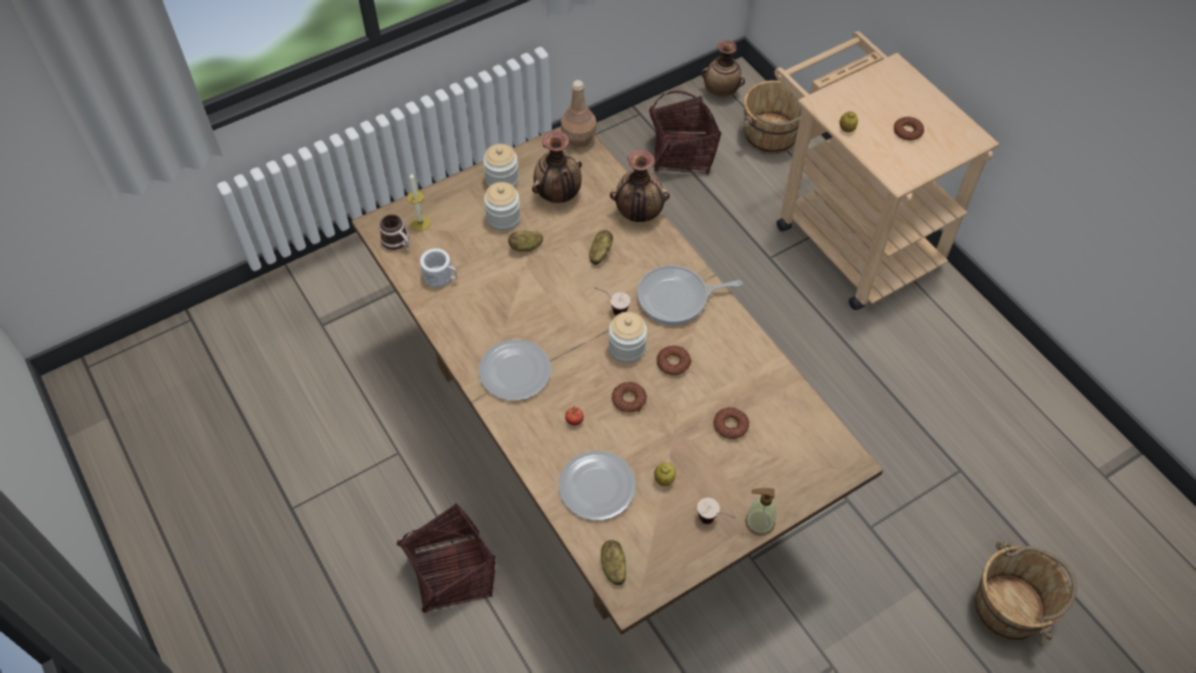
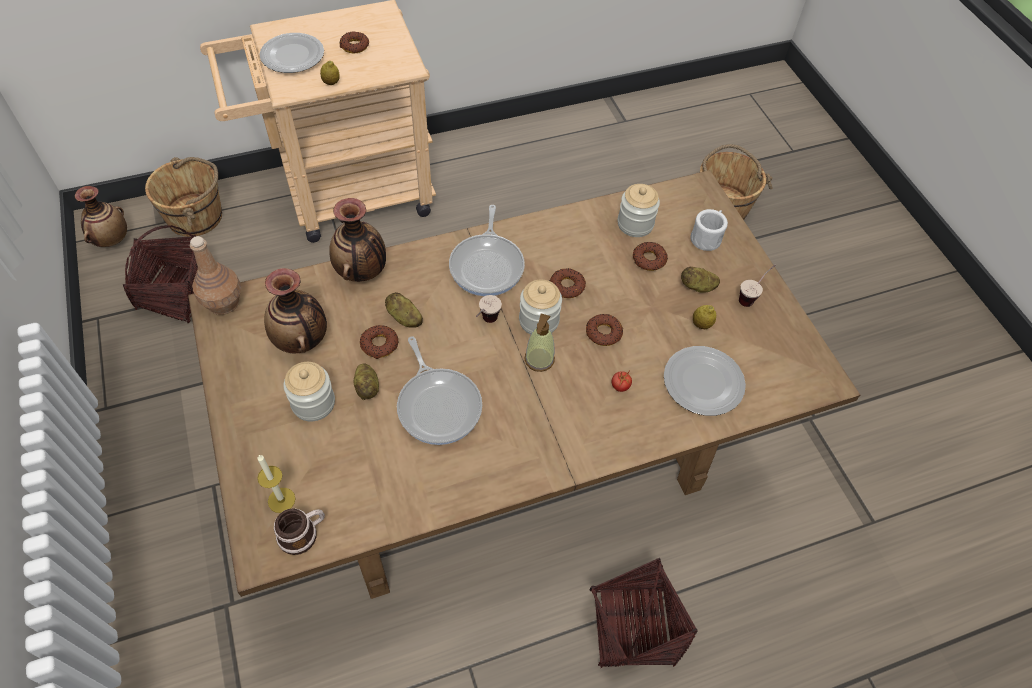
camera: 80 degrees left, 0 degrees up
(441, 277) = (381, 489): white mug -> white mug (707, 237)
(502, 180) = (250, 393): jar -> jar (635, 224)
(514, 371) = (543, 432): plate -> plate (291, 56)
(522, 295) = (438, 405): none -> frying pan
(568, 244) = (379, 344): none -> donut
(613, 567) = (794, 387): potato -> potato (697, 287)
(759, 522) = (754, 264): soap dispenser -> soap dispenser (539, 360)

